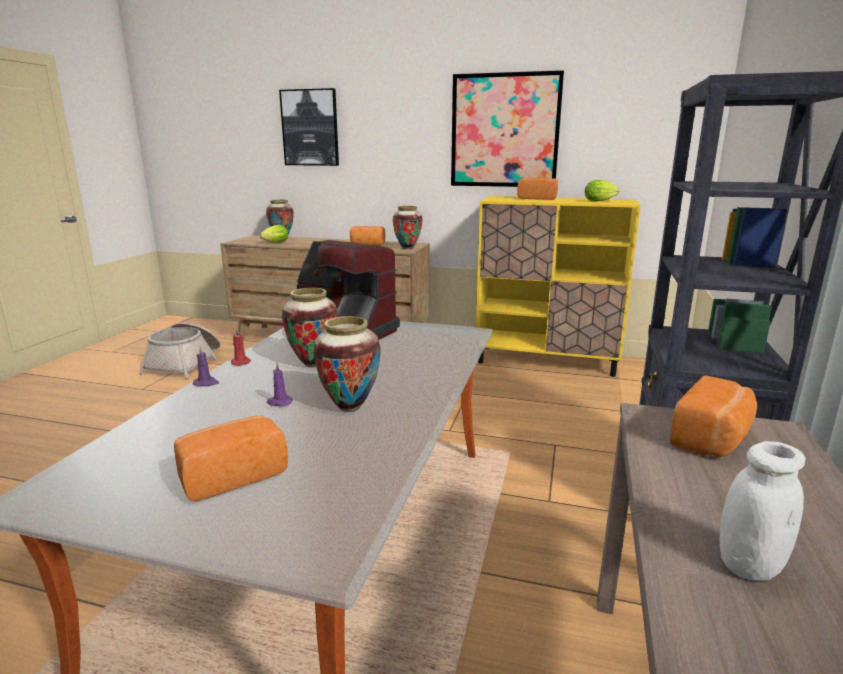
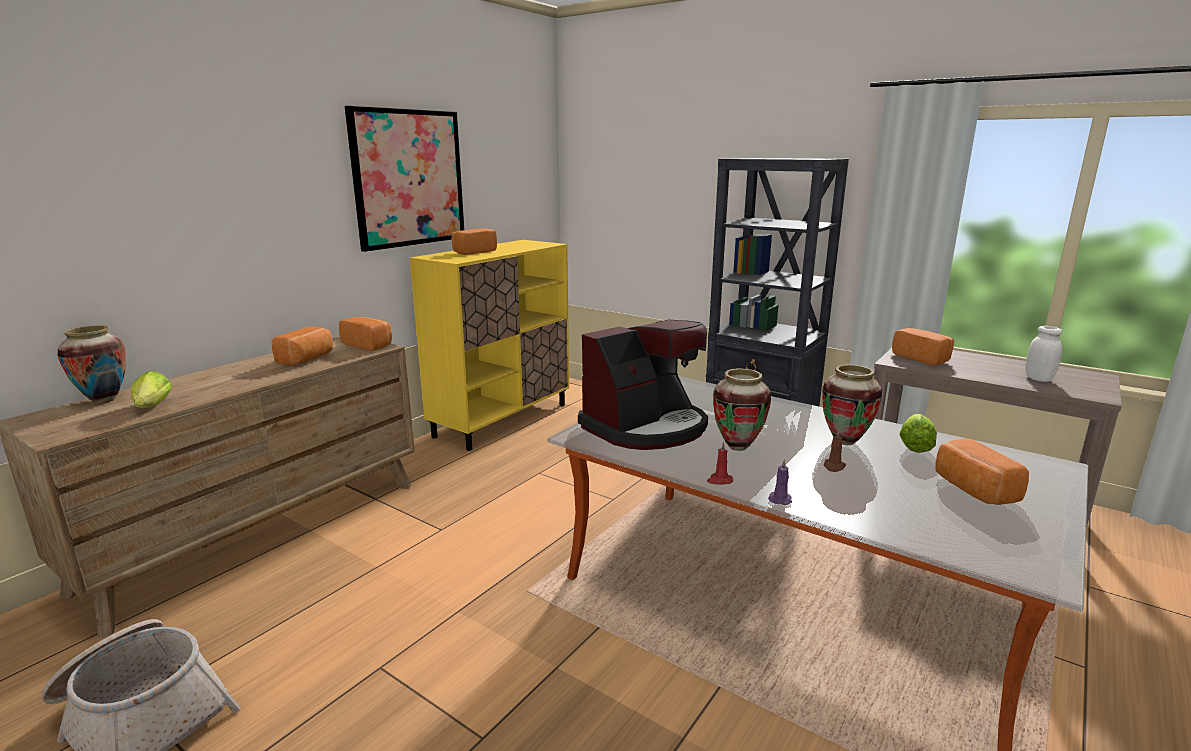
camera: 70 degrees left, 0 degrees up
(279, 402) = (833, 466): purple candle -> brown candle
(310, 128) = (110, 183): picture -> none
(407, 248) = (369, 345): vase -> bread
(601, 201) = (527, 245): lettuce -> lettuce (914, 446)

